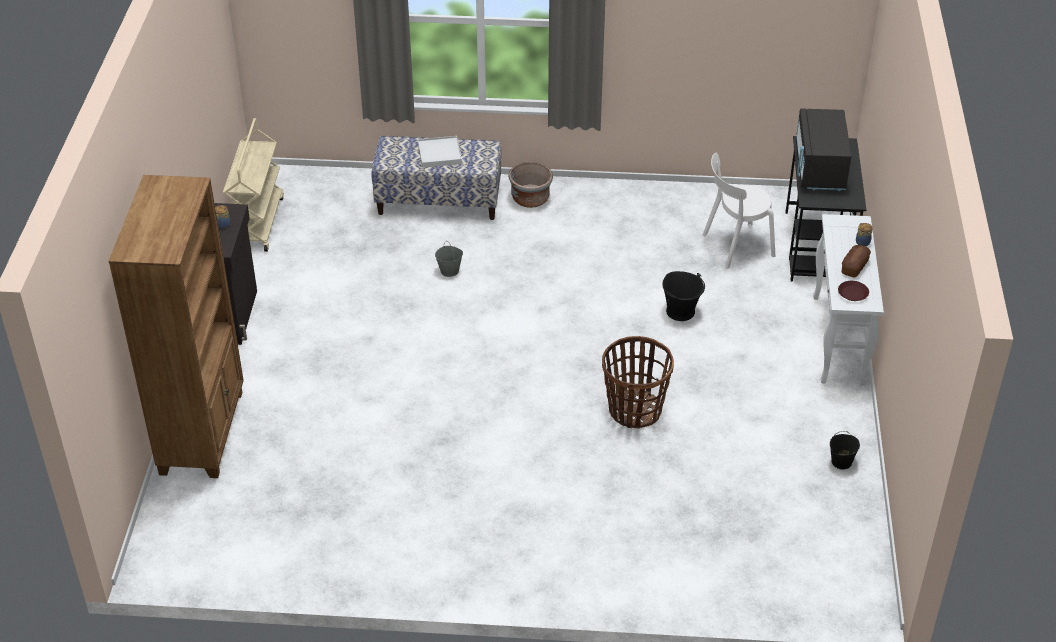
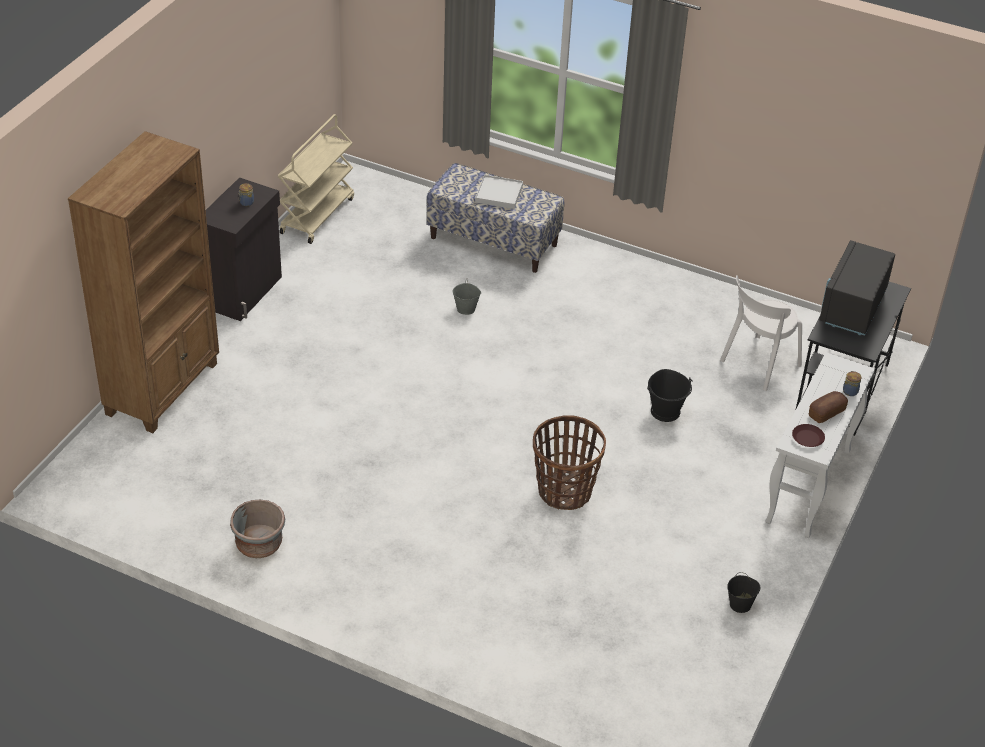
camera: 20 degrees right, 0 degrees up
(530, 198) = (582, 262): grey planter -> grey planter (259, 544)
(735, 246) = (758, 364): white chair -> white chair turned 45 degrees counterclockwise

